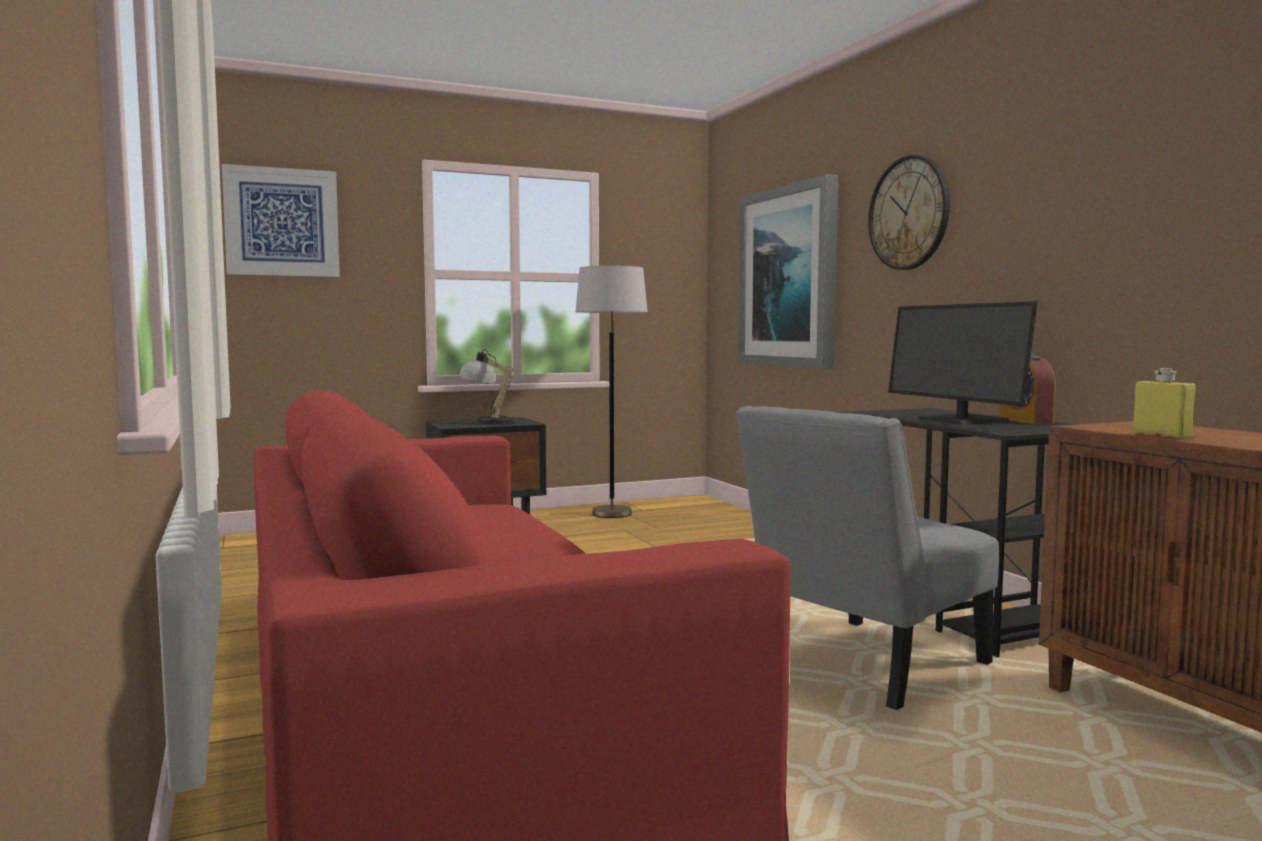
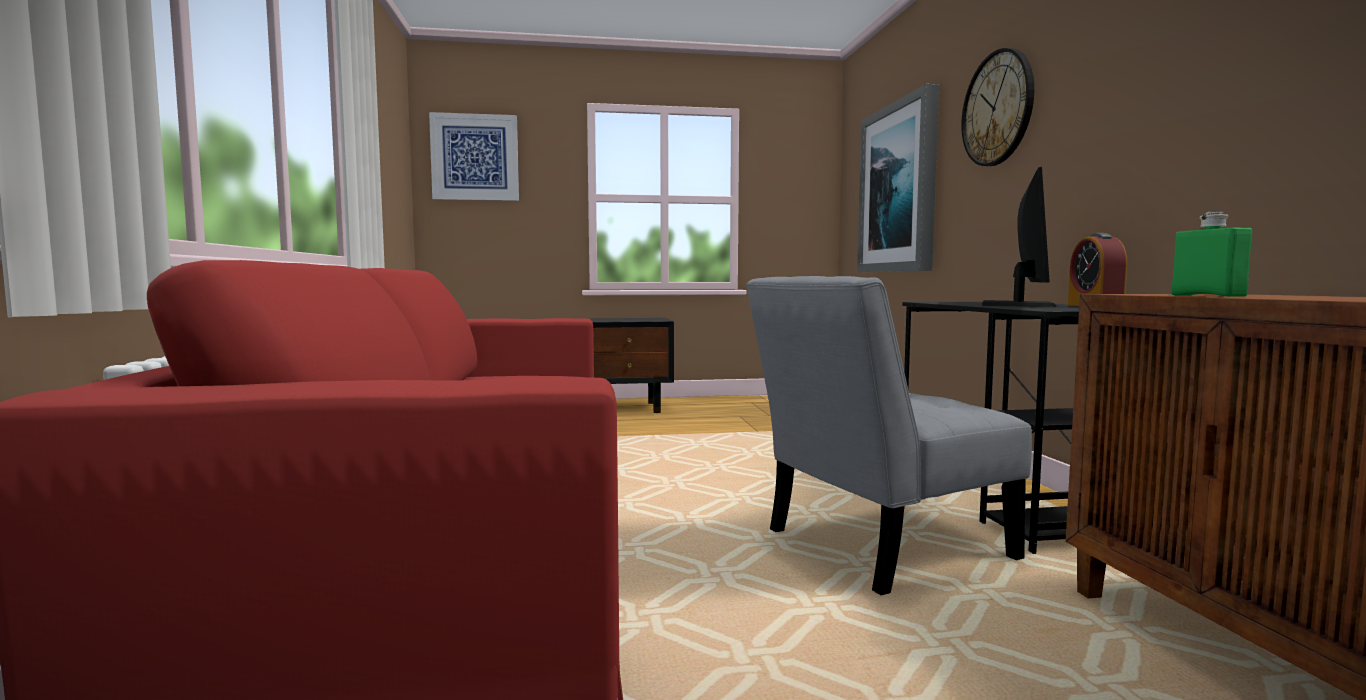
camera: 15 degrees right, 0 degrees up
(488, 422) = (630, 319): table lamp -> none
(611, 513) = (740, 403): grey floor lamp -> none
(960, 420) = (1020, 305): monitor -> monitor turned 150 degrees counterclockwise
(1161, 435) = (1207, 295): yellow bottle -> green bottle

